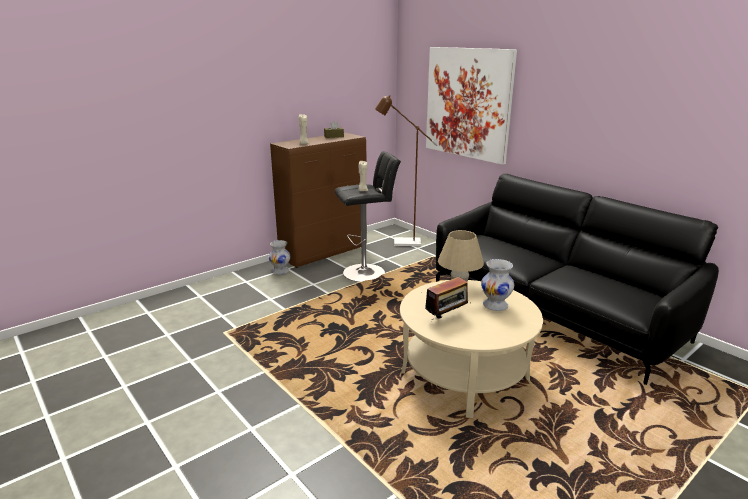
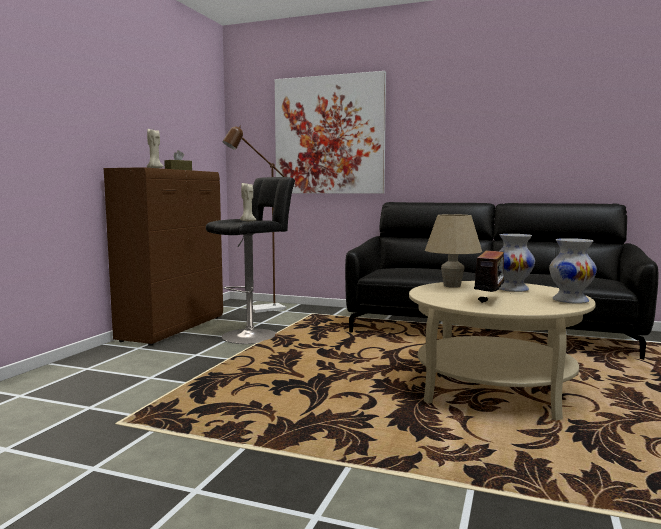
camera: 30 degrees left, 15 degrees down
(280, 271) = (130, 352): white vase -> white vase (570, 301)

